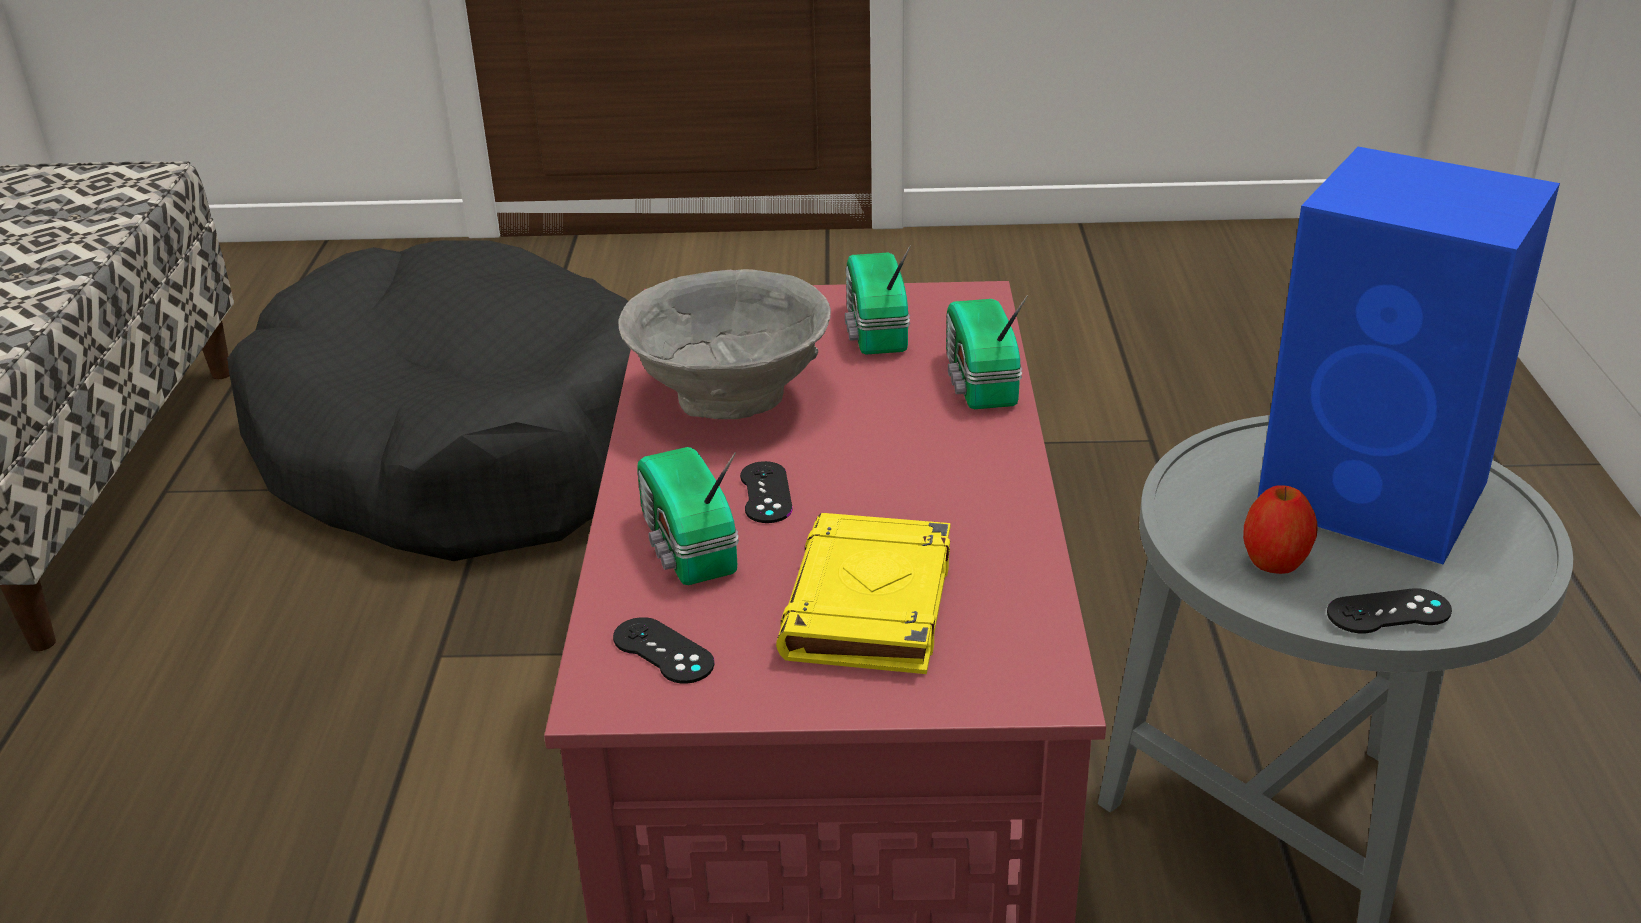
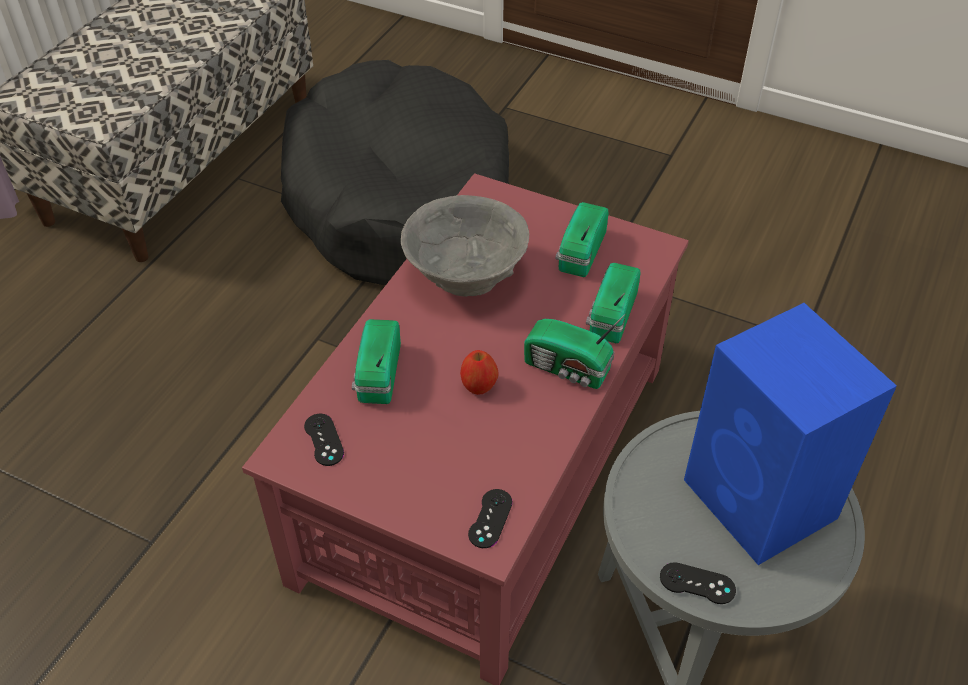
camera: 25 degrees right, 15 degrees up
(766, 493) = (440, 354): black game controller -> black game controller (490, 518)
(869, 606) = (440, 454): yellow book -> none
(972, 452) = (568, 369): none -> radio
(1275, 562) = (665, 521): apple -> apple (479, 386)

